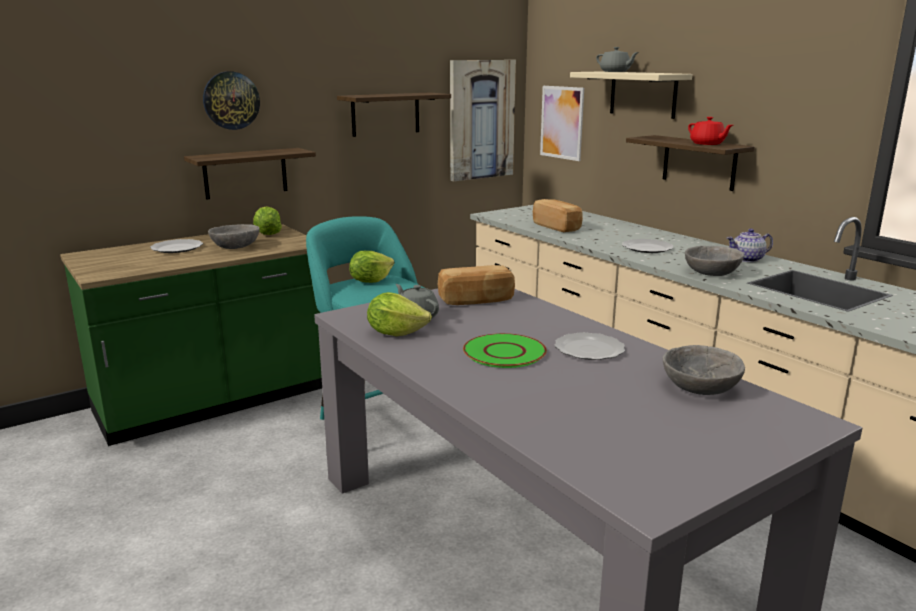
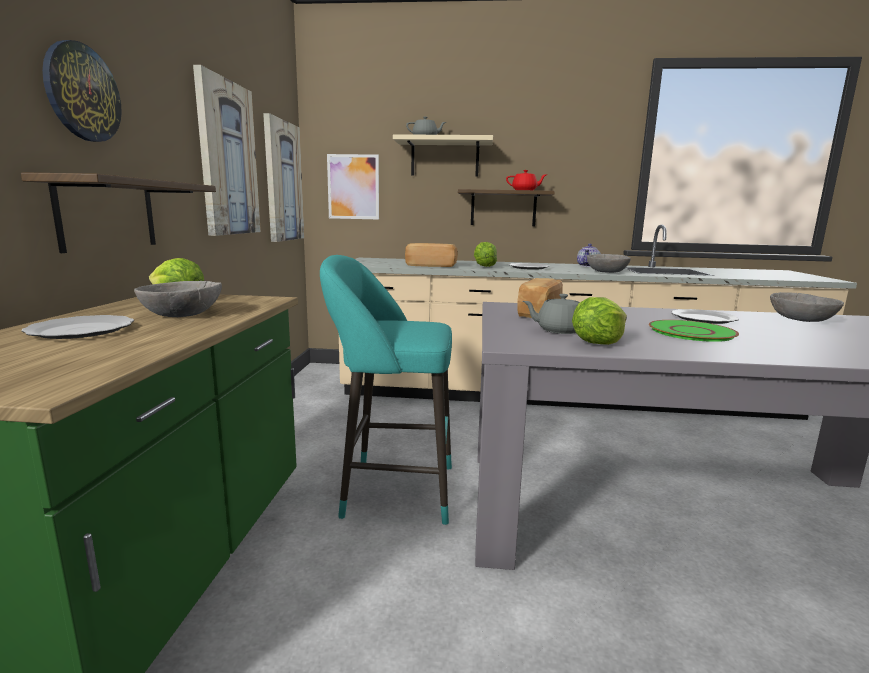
camera: 50 degrees left, 5 degrees down
(370, 281) = (390, 325): lettuce -> lettuce (484, 266)
(385, 114) = (227, 159): shelf -> picture

